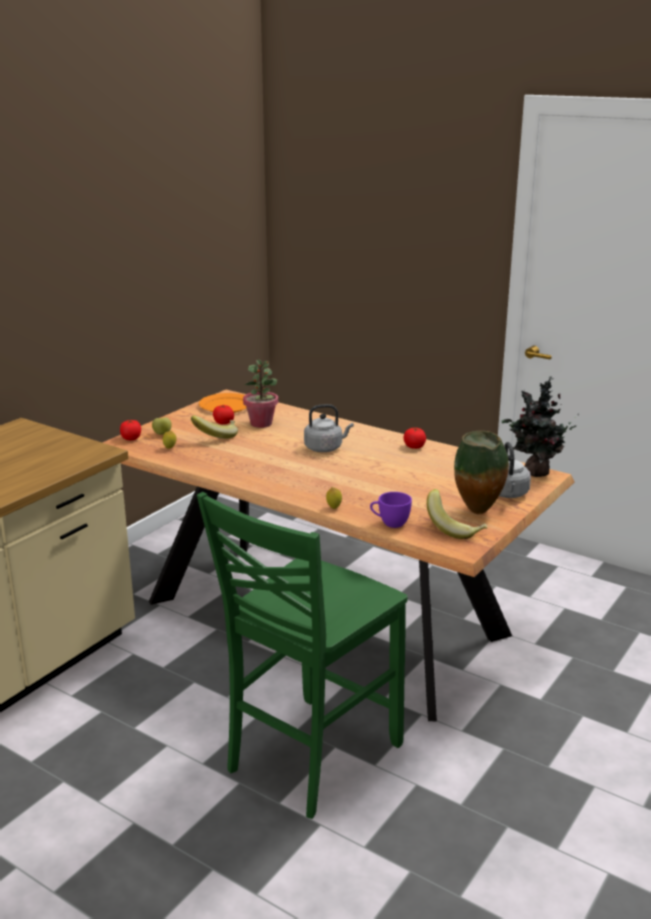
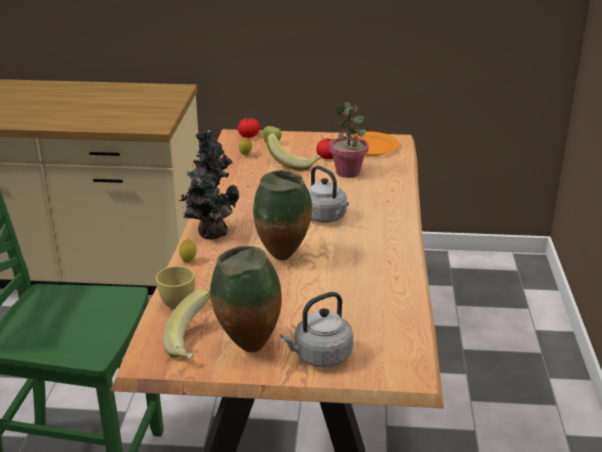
camera: 60 degrees right, 5 degrees up
(369, 475) = (284, 258): none -> vase
(390, 523) = (176, 300): purple cup -> yellow cup
(414, 446) = (389, 263): tomato -> none
(534, 473) = (406, 362): potted plant -> potted plant (210, 233)

